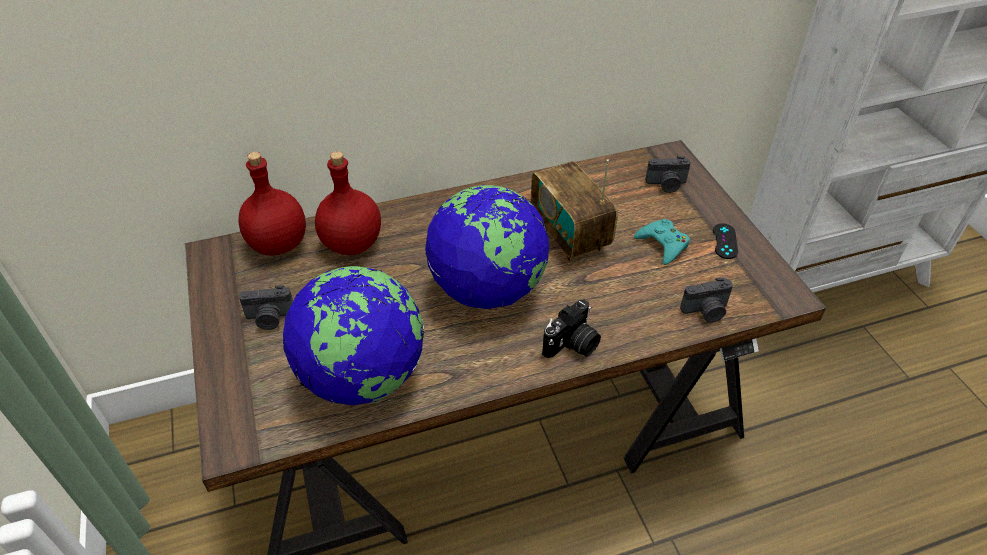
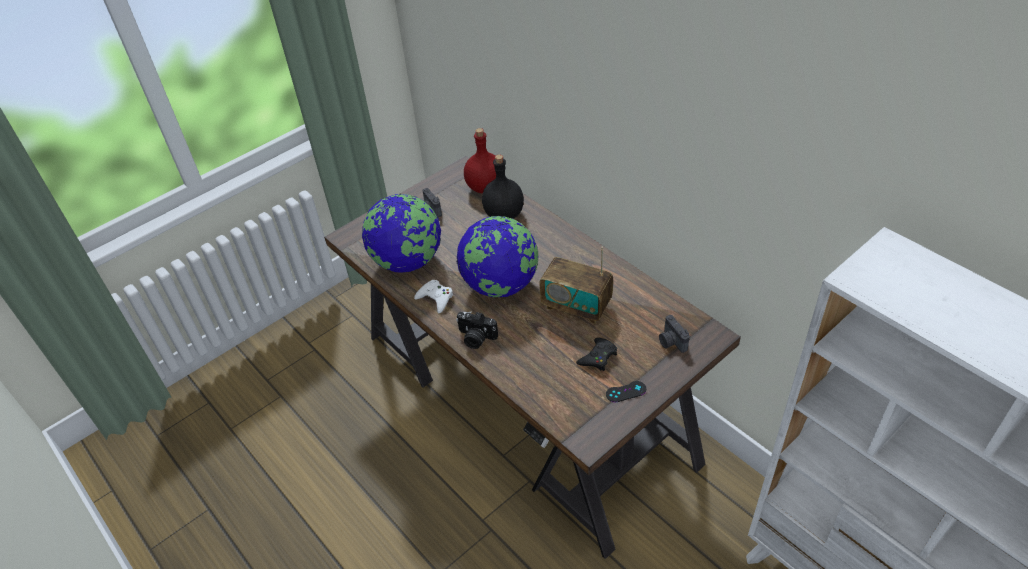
camera: 70 degrees right, 0 degrees up
(353, 244) = (504, 215): red bottle -> black bottle
(467, 366) = (436, 298): none -> white game controller
(570, 234) = (576, 306): radio -> radio turned 105 degrees counterclockwise
(663, 245) = (598, 357): turquoise game controller -> black game controller
(706, 311) = (543, 397): camera -> none

